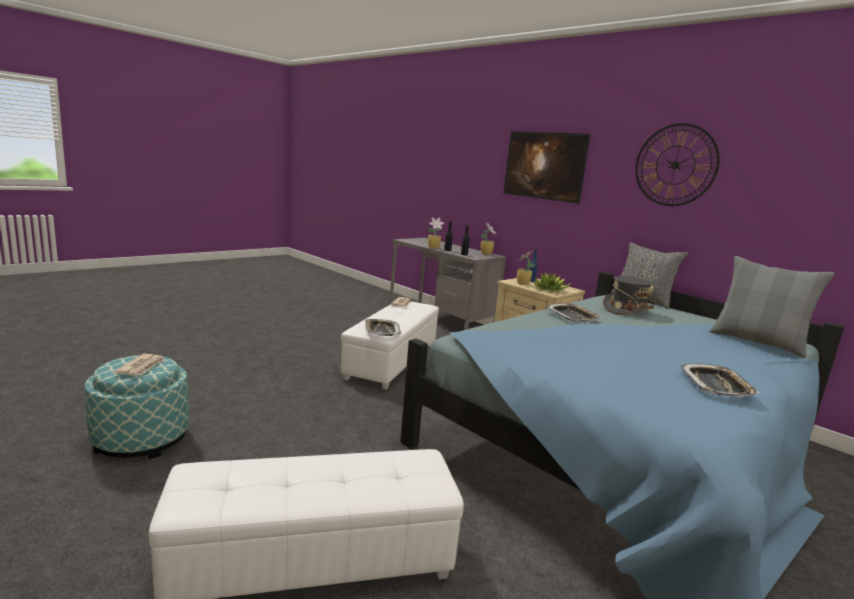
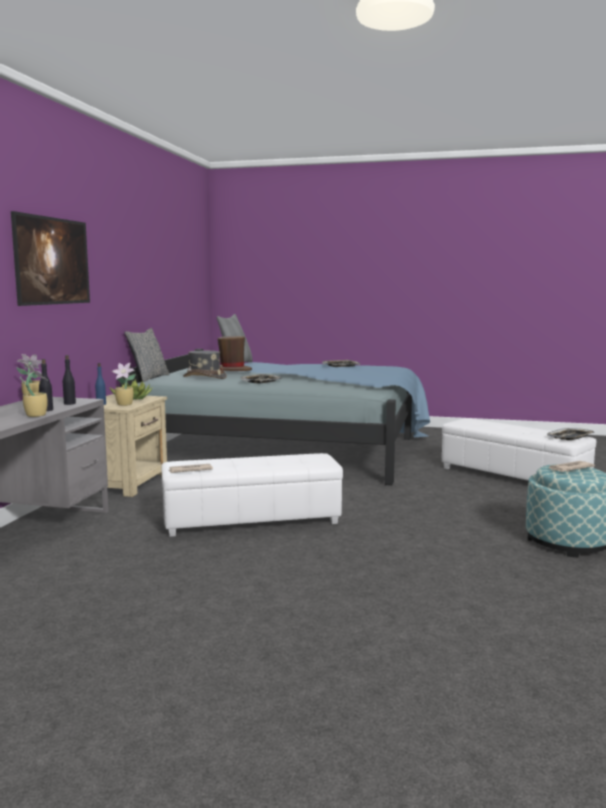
camera: 120 degrees left, 5 degrees down
(381, 331) = (308, 457): tray -> tray (571, 437)
(670, 322) = (232, 369): none -> brown hat
(675, 165) = (132, 255): wall clock -> none

